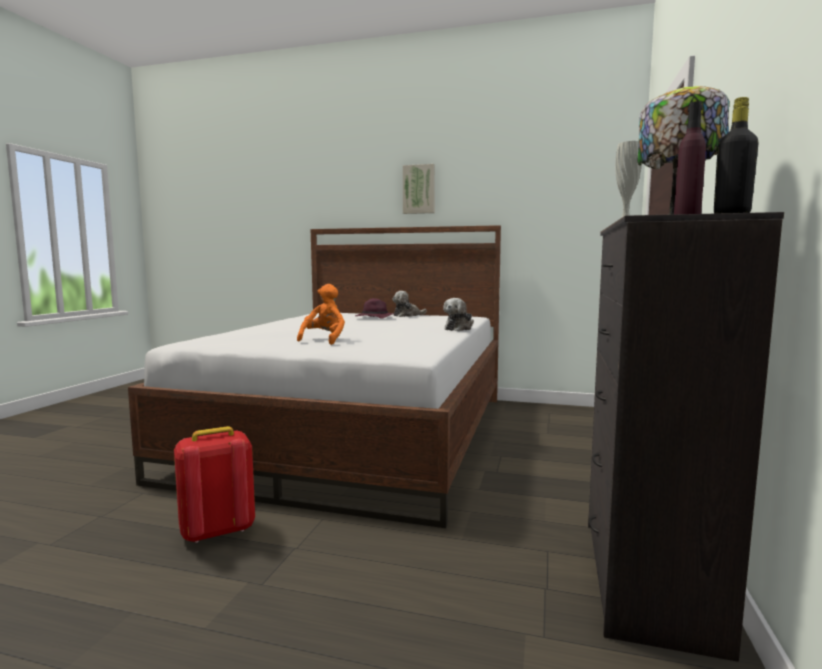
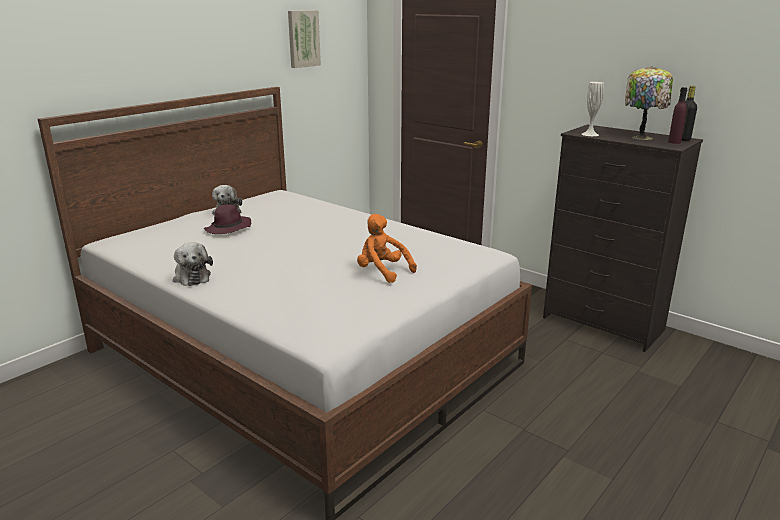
camera: 65 degrees left, 15 degrees up
(217, 531) = (477, 466): red backpack -> none
(419, 189) = (183, 46): picture -> picture (303, 38)
(459, 328) = (362, 215): plush toy -> plush toy (191, 276)

